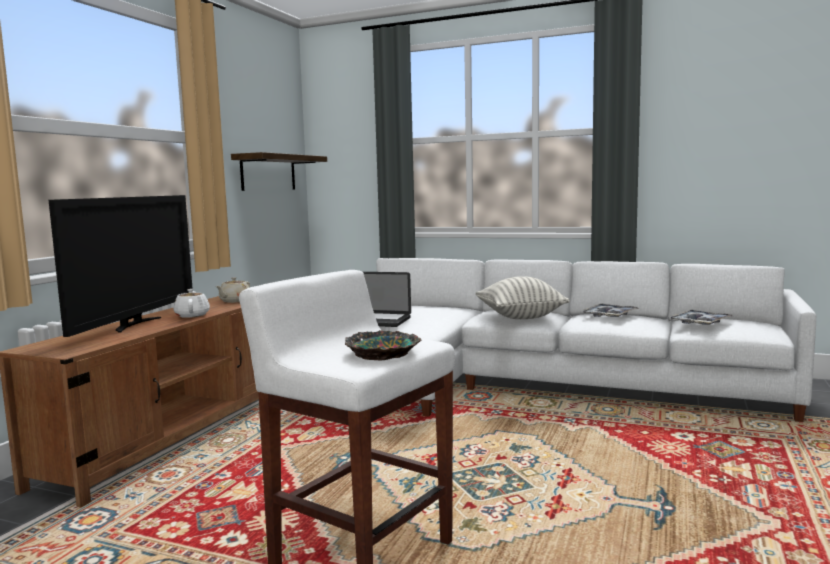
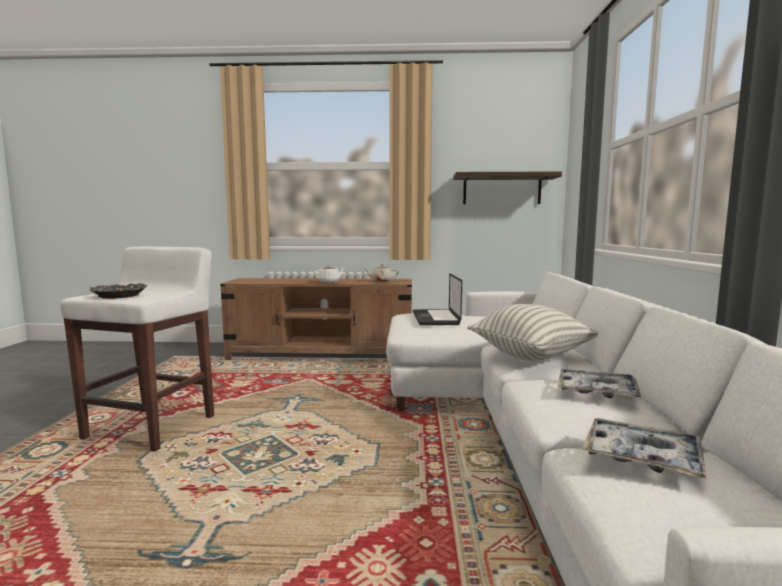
camera: 70 degrees right, 0 degrees up
(135, 324) = (300, 280): television -> none

